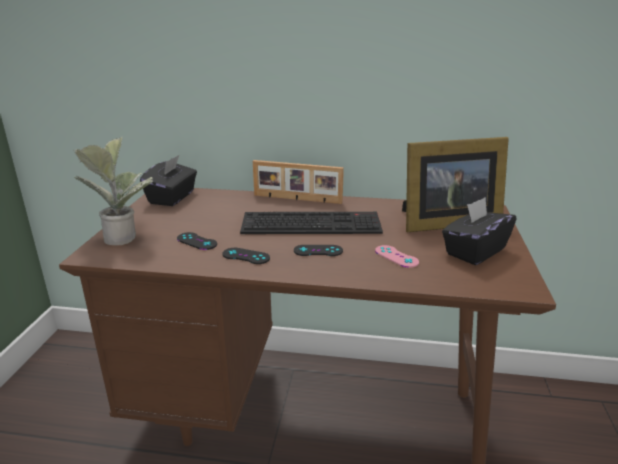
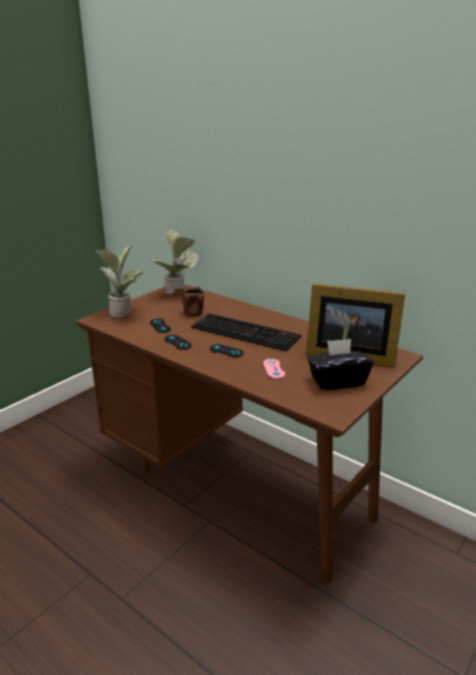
camera: 30 degrees right, 0 degrees up
(172, 197) = (178, 293): black tissue box -> potted plant
(219, 213) = (194, 311): none -> brown mug
(297, 199) = (258, 312): picture frame -> none

